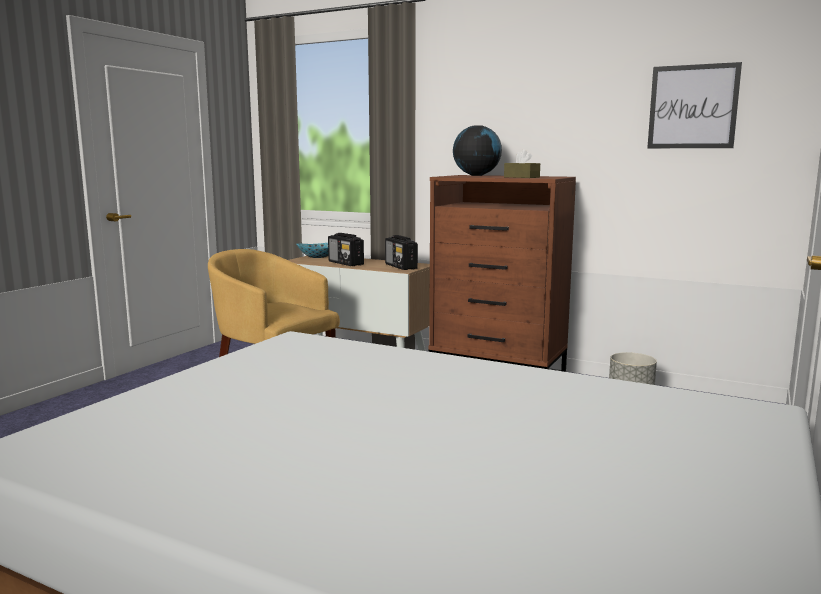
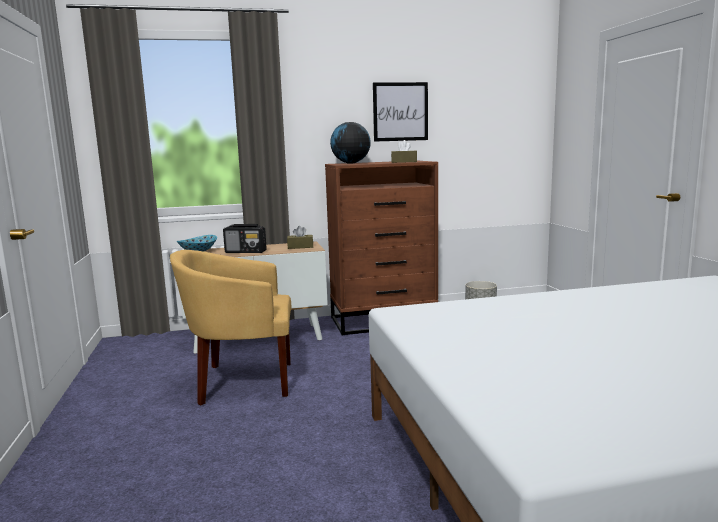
camera: 40 degrees left, 0 degrees up
(401, 267) = (300, 247): radio -> brown tissue box
(693, 107) = (487, 109): picture -> picture (400, 112)

